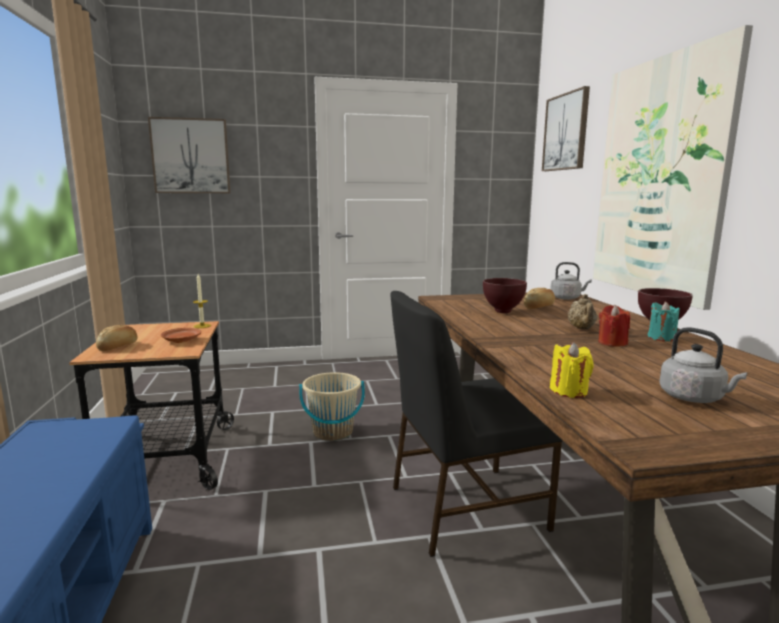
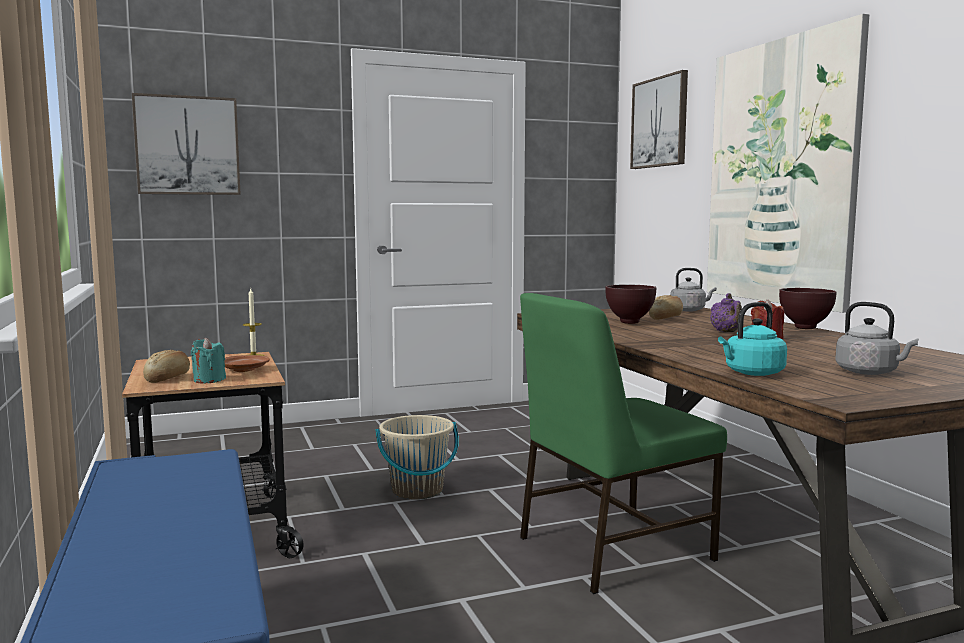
camera: 10 degrees left, 5 degrees down
(464, 507) = (611, 548): black chair -> green chair
(569, 391) = (752, 373): yellow candle -> turquoise kettle
(581, 328) = (726, 332): beige teapot -> purple teapot
(661, 338) = (812, 336): turquoise candle -> turquoise candle (209, 380)

